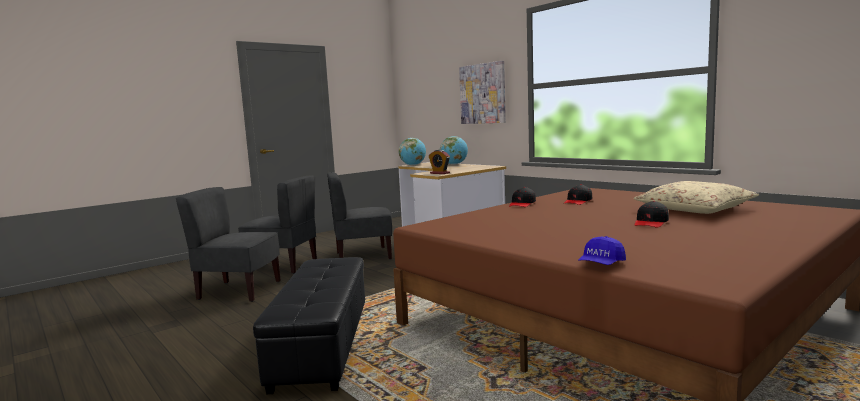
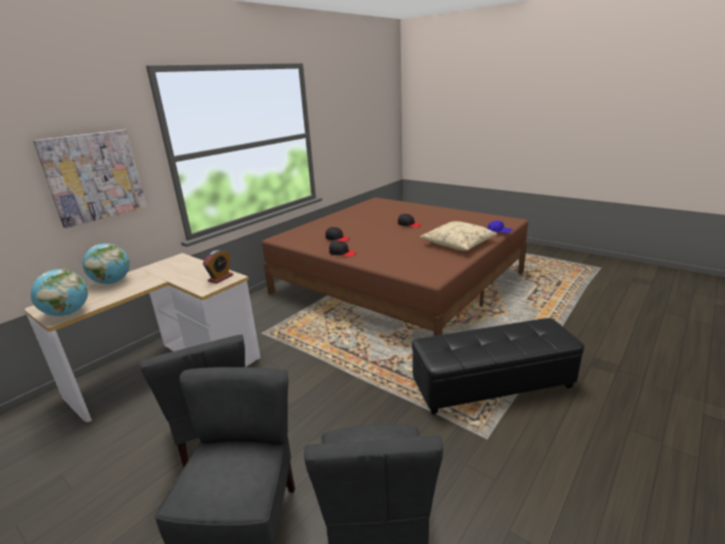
camera: 100 degrees left, 15 degrees up
(694, 209) = (371, 217): beige pillow -> beige pillow (458, 243)

